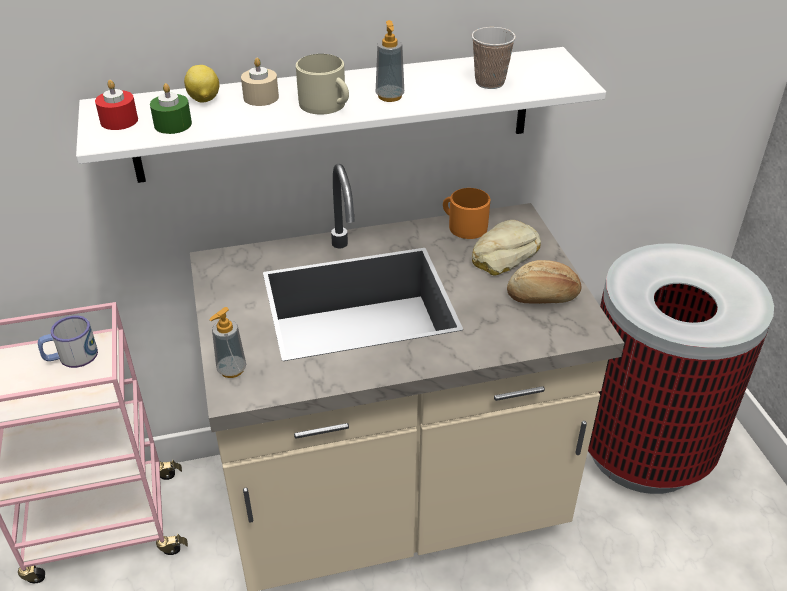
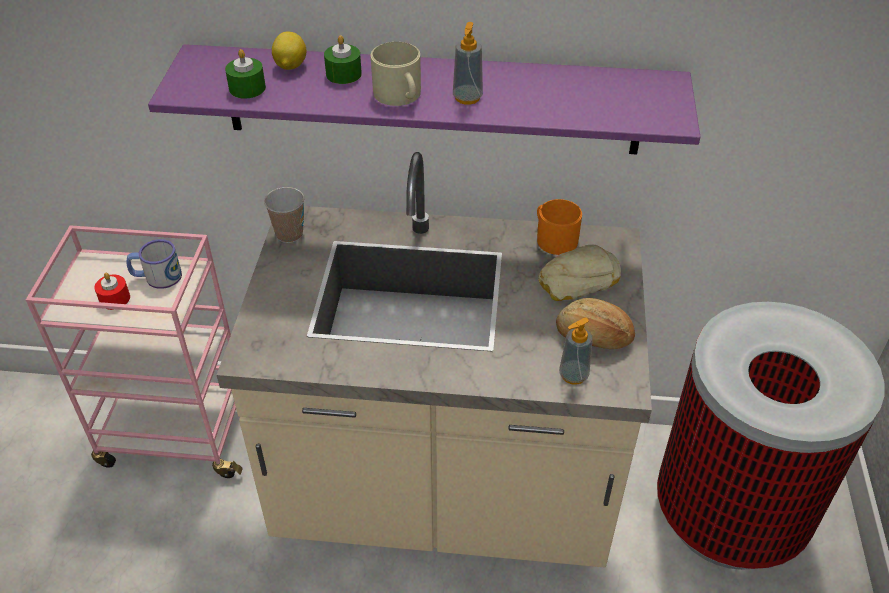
camera: 20 degrees right, 5 degrees up
(119, 121) = (203, 74): red candle -> red candle (115, 299)
(231, 369) = (258, 333): soap dispenser -> soap dispenser (573, 375)
(261, 97) = (343, 74): beige candle -> green candle
(336, 114) = (432, 100): white shelf -> purple shelf
(489, 82) = (580, 101): cup -> cup (289, 234)

